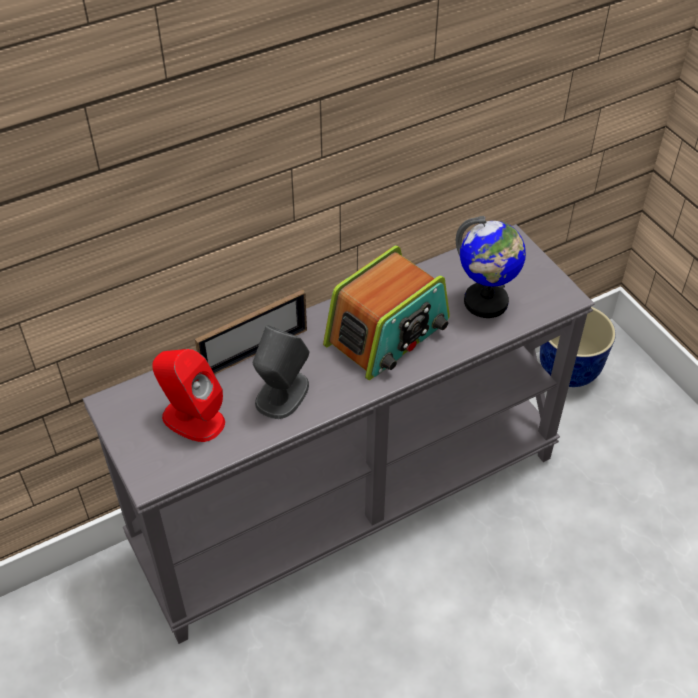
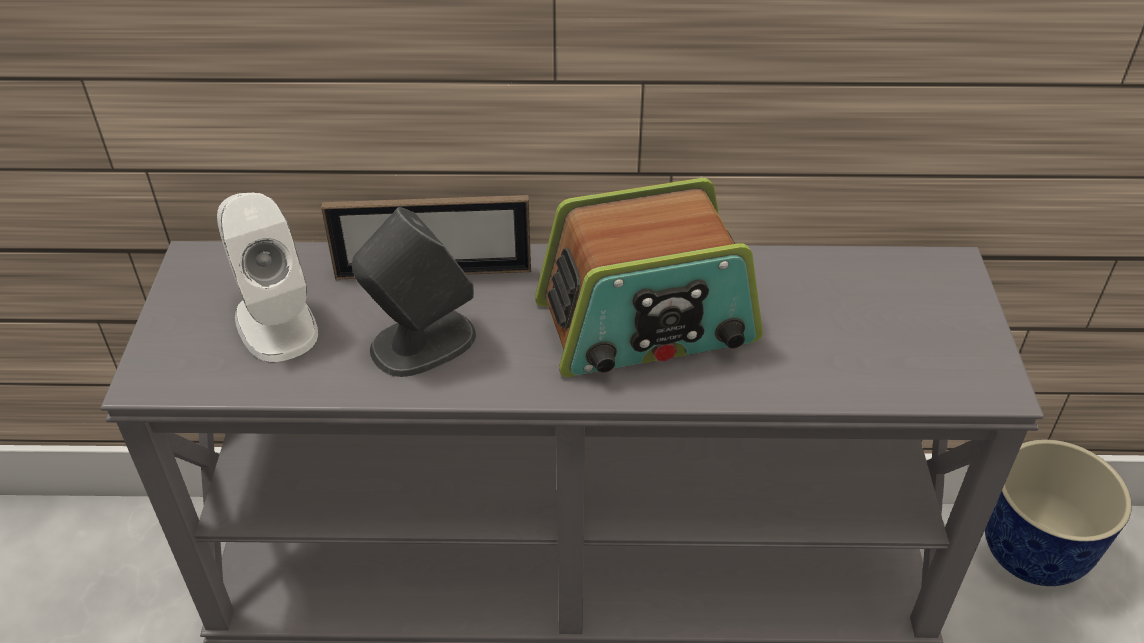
camera: 30 degrees right, 5 degrees down
(192, 418) = (276, 323): red speaker -> white speaker
(486, 302) = (842, 340): globe -> none

